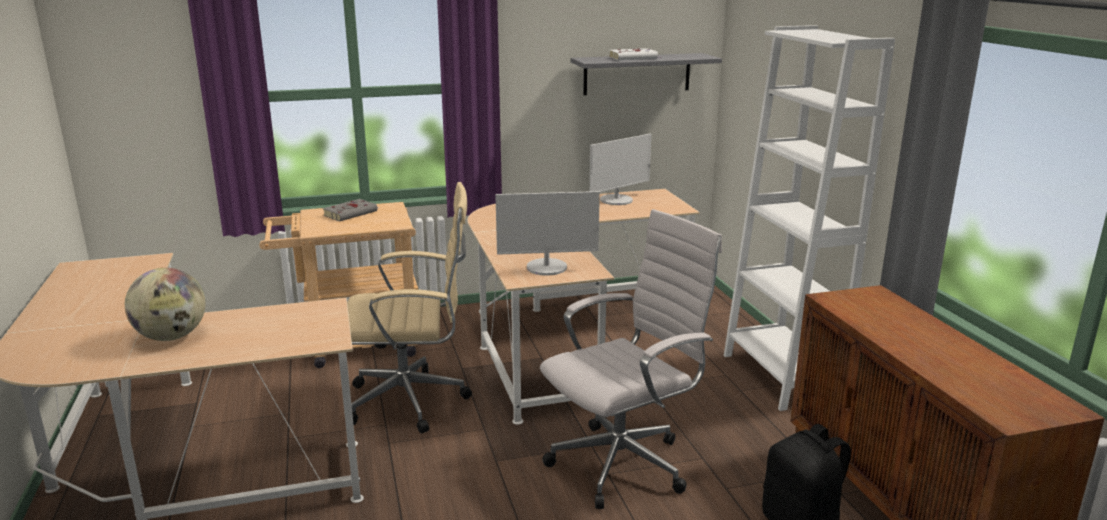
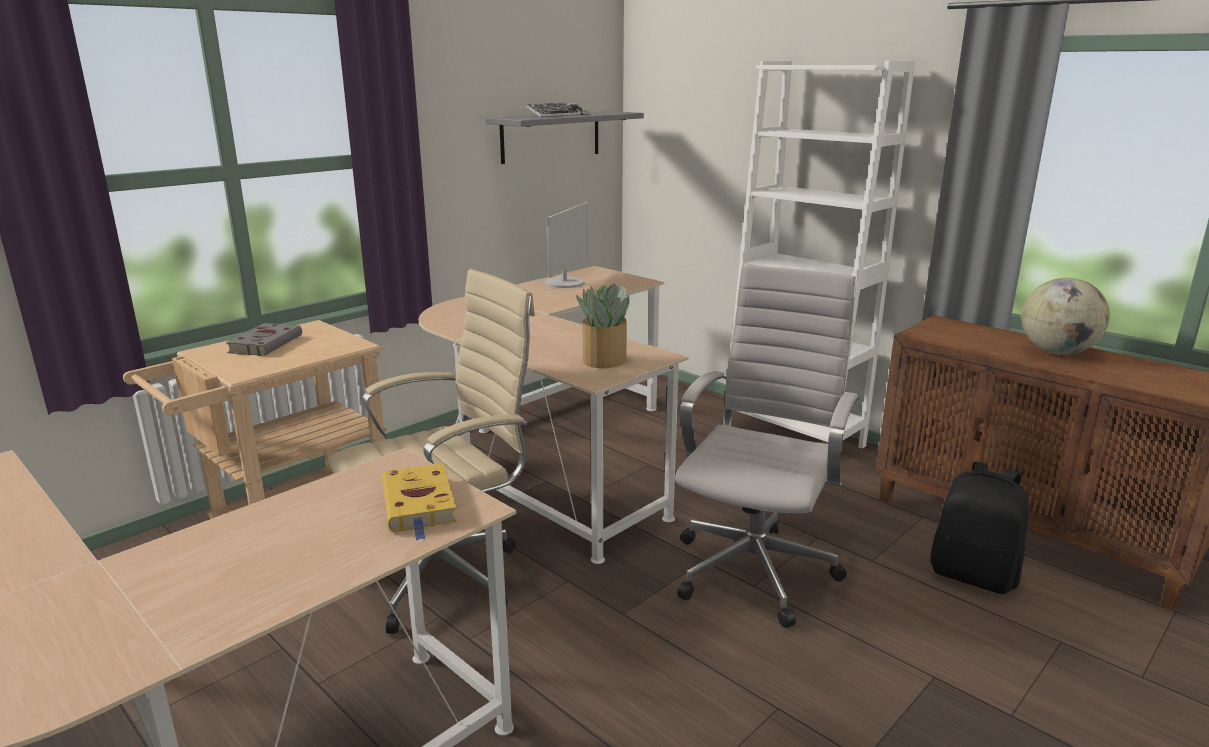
camera: 30 degrees left, 0 degrees up
(171, 337) = (195, 575): globe -> globe (1057, 352)
(309, 332) = (420, 505): none -> yellow book
(547, 267) = (603, 361): monitor -> potted plant
(634, 58) = (557, 115): white book -> keyboard

